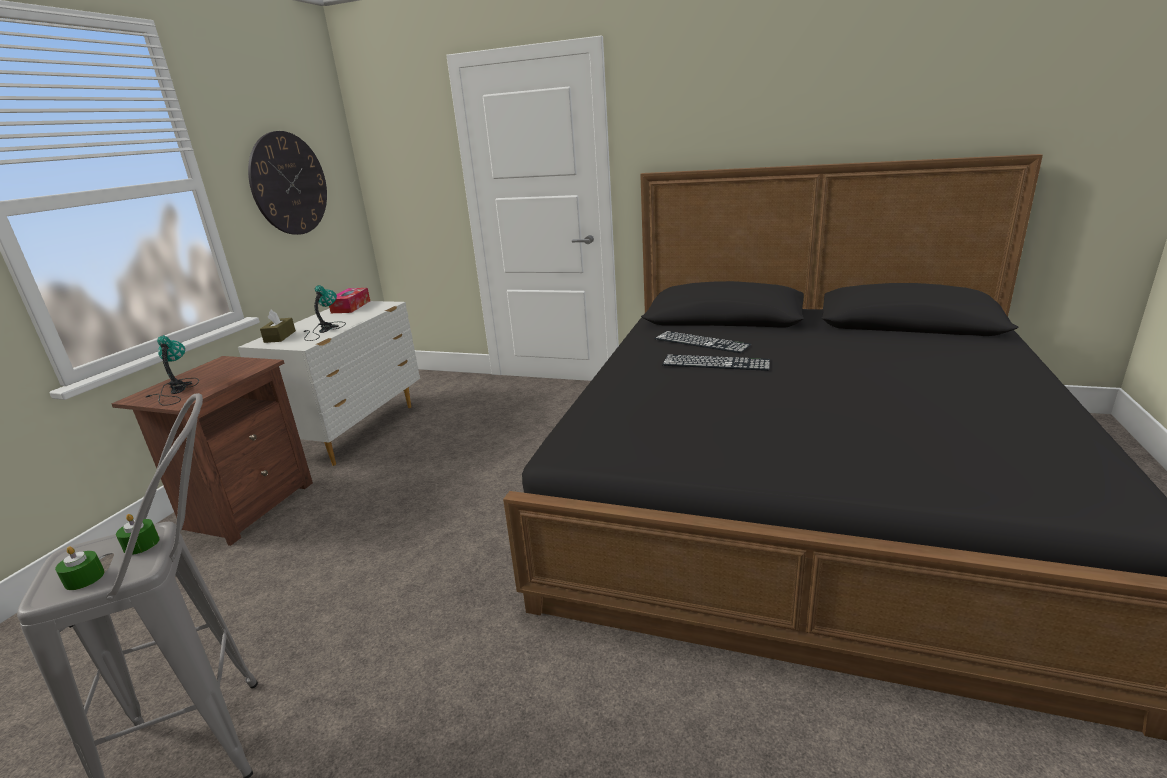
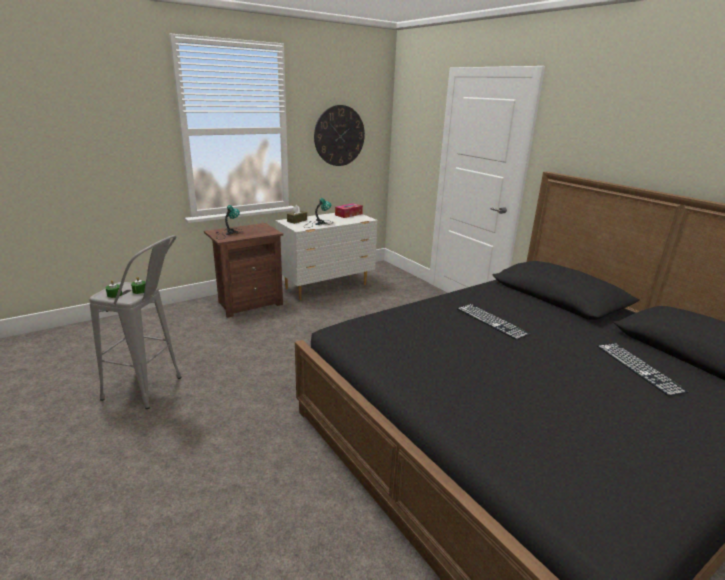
camera: 35 degrees right, 0 degrees up
(701, 342) = (507, 305): keyboard -> keyboard (639, 368)

